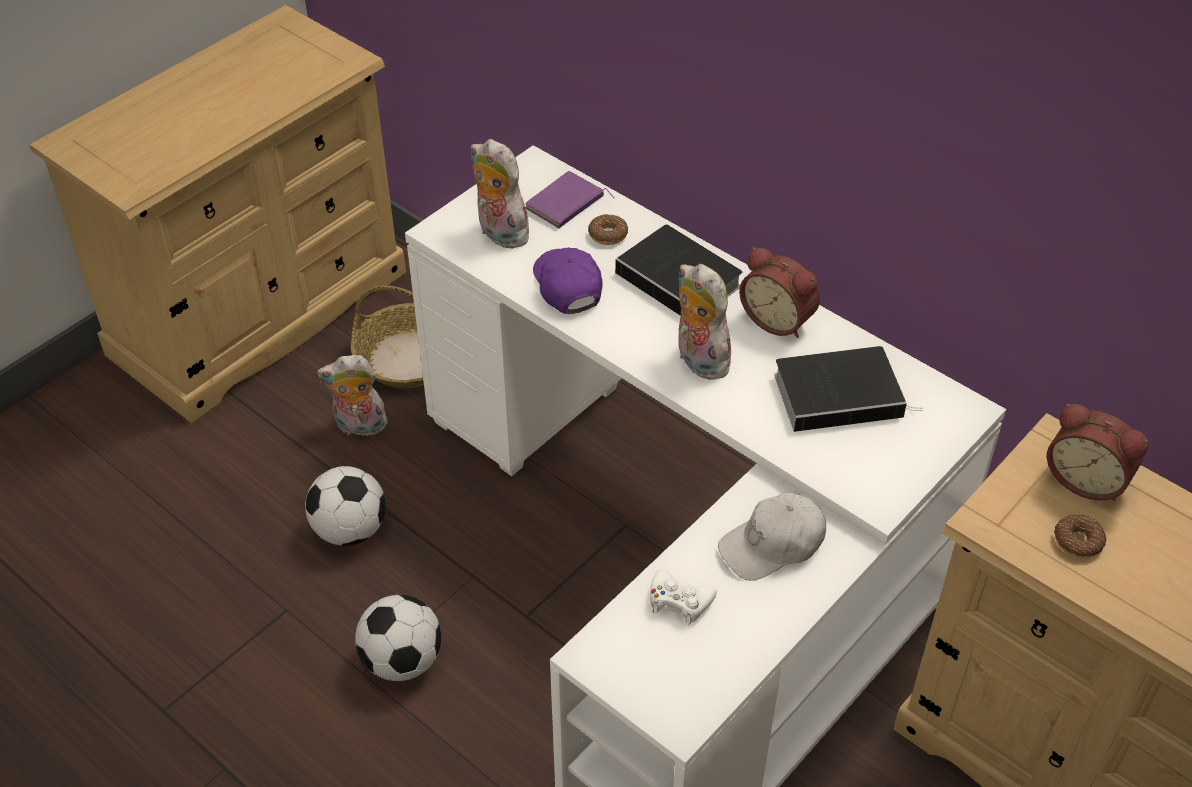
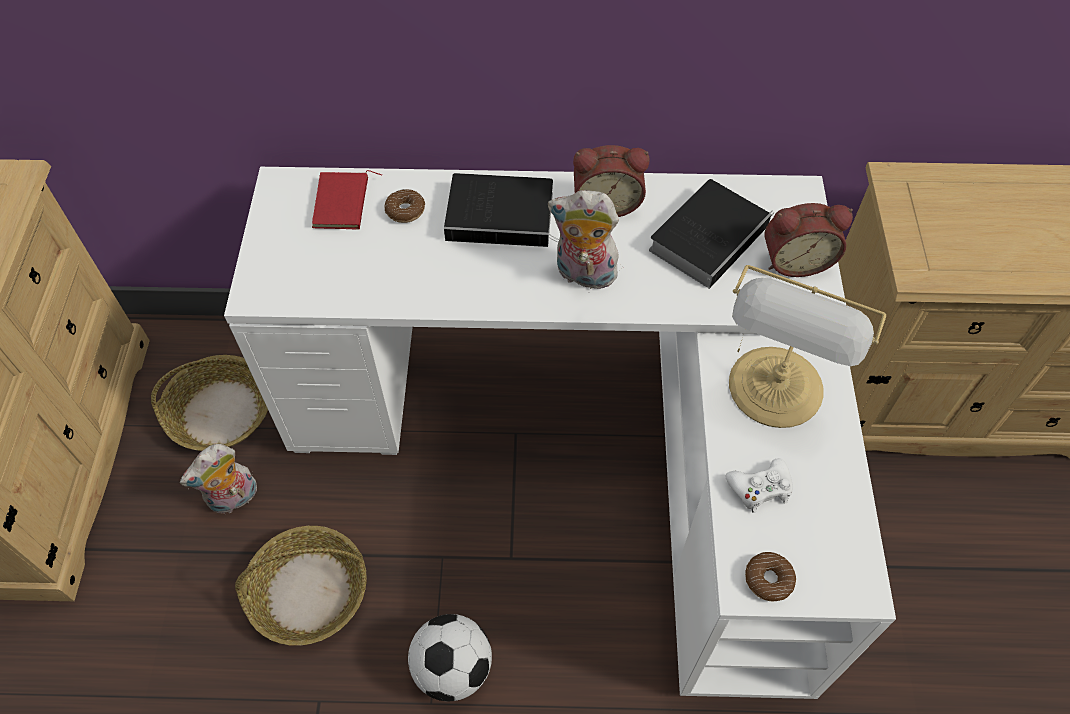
camera: 40 degrees left, 10 degrees up
(350, 530) = (308, 592): football -> basket
(499, 233) = (311, 264): plush toy -> none
(566, 204) = (343, 204): purple book -> red book
(567, 286) = (418, 277): purple cap -> none
(772, 545) = (774, 391): white cap -> table lamp
(1077, 541) = (984, 246): donut -> donut (768, 579)
(1086, 479) = (941, 195): alarm clock -> alarm clock (795, 260)

